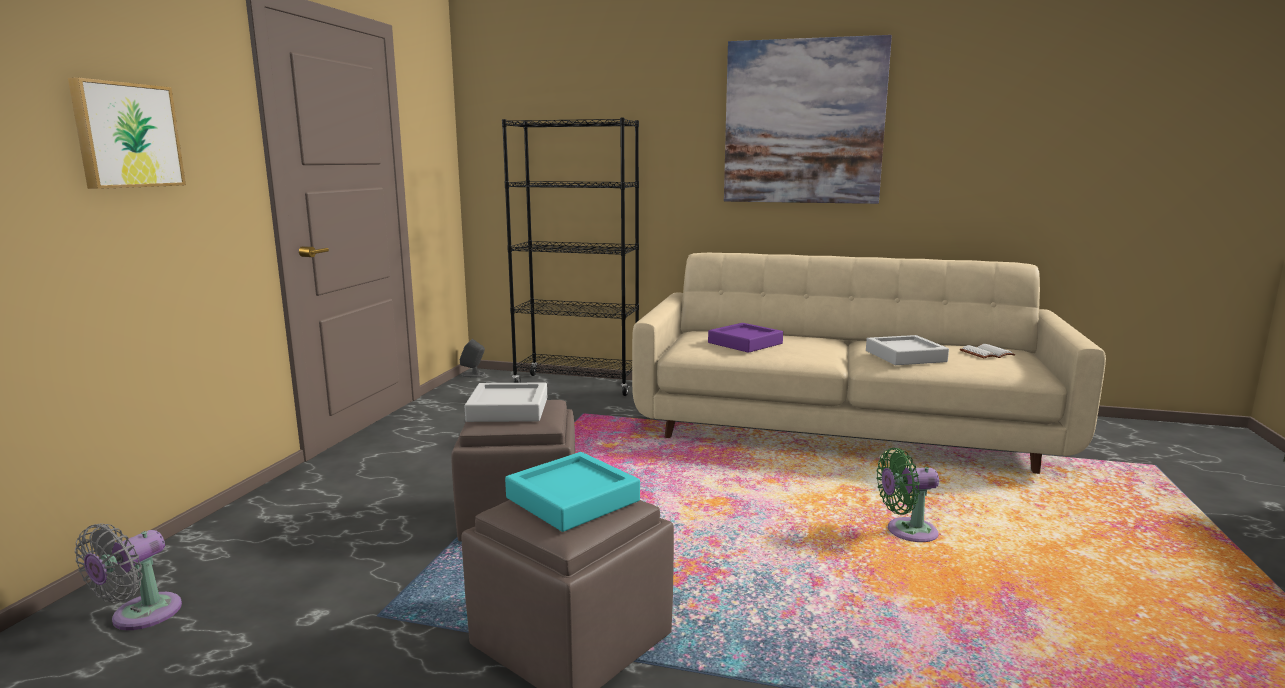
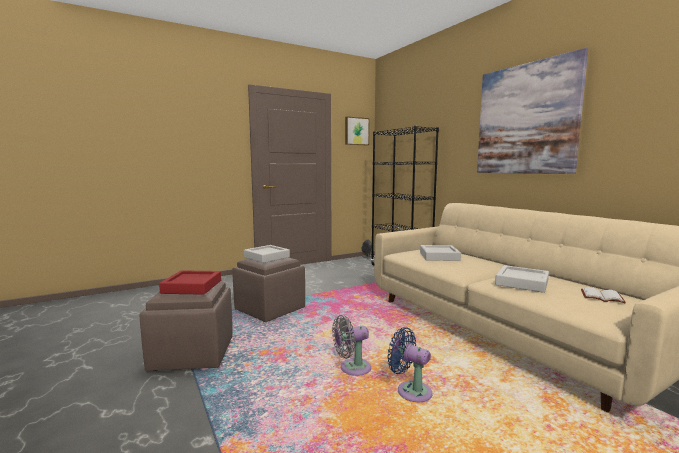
camera: 45 degrees right, 5 degrees down
(126, 135) = (187, 140): picture -> picture (356, 131)
(140, 616) = (144, 297): grey fan -> grey fan (352, 368)
(572, 499) = (192, 287): turquoise tray -> red tray
(745, 343) = (439, 256): purple tray -> grey tray
(906, 532) = (410, 391): green fan -> blue fan

